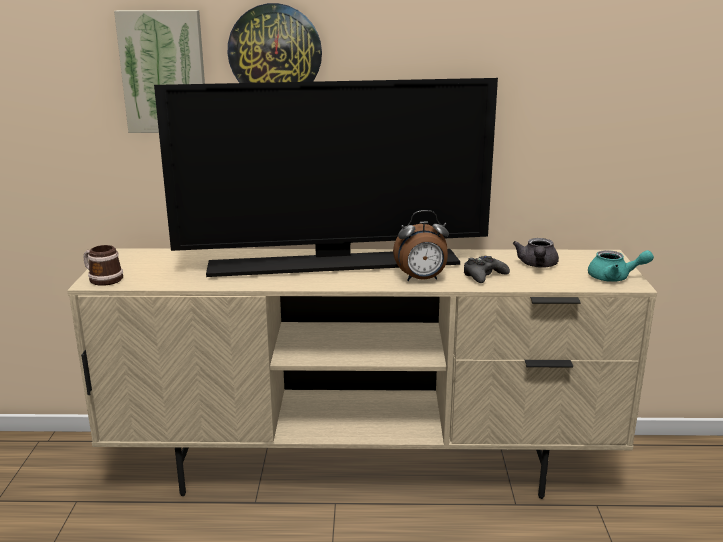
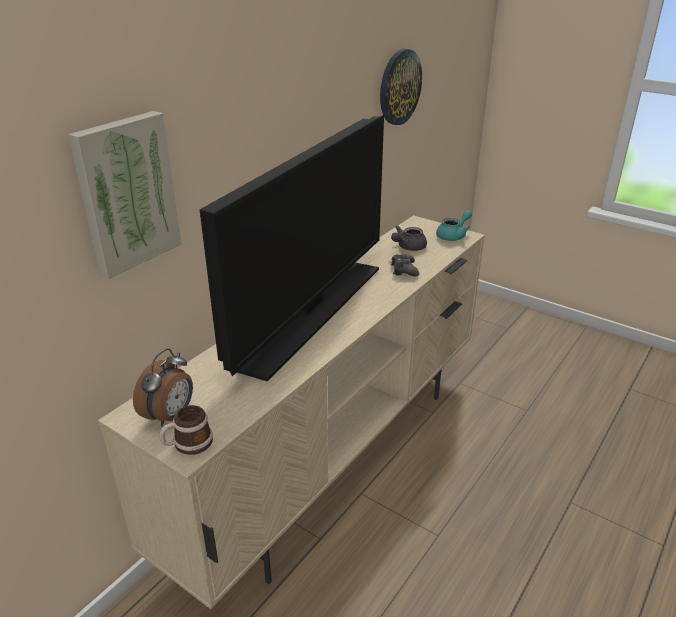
camera: 55 degrees left, 10 degrees up
(275, 52) = (221, 137): wall clock -> wall clock (399, 87)
(421, 279) = (384, 292): alarm clock -> alarm clock (170, 416)
(537, 265) = (408, 247): grey teapot -> grey teapot turned 90 degrees clockwise

